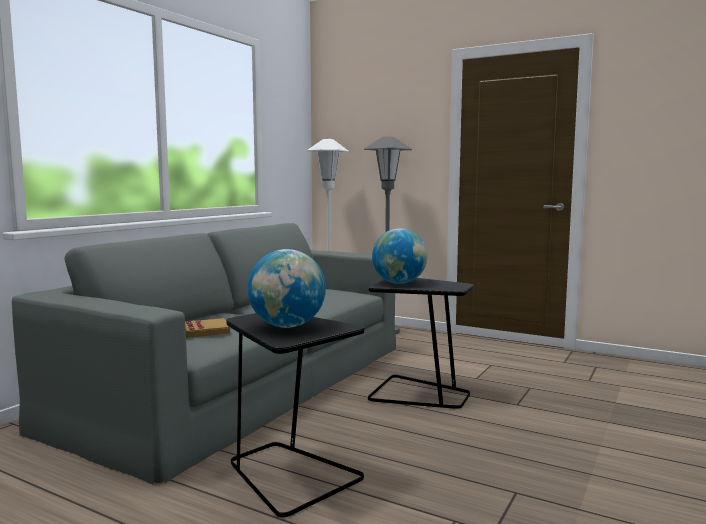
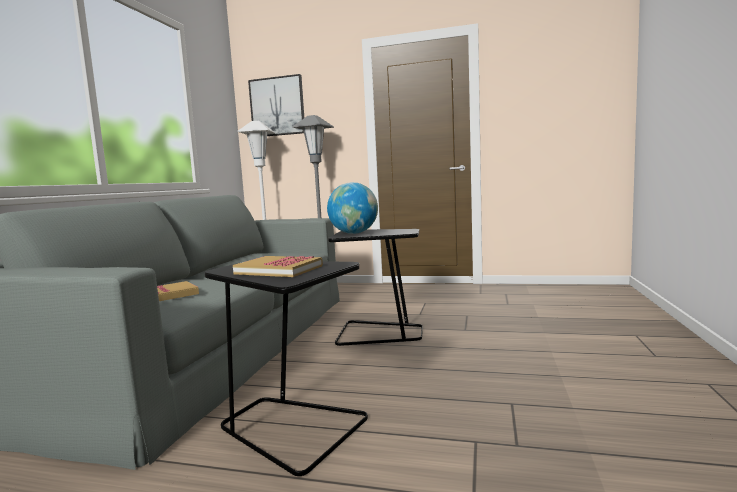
camera: 15 degrees left, 0 degrees up
(287, 326) = (279, 270): globe -> book
(354, 122) = (277, 106): none -> picture

